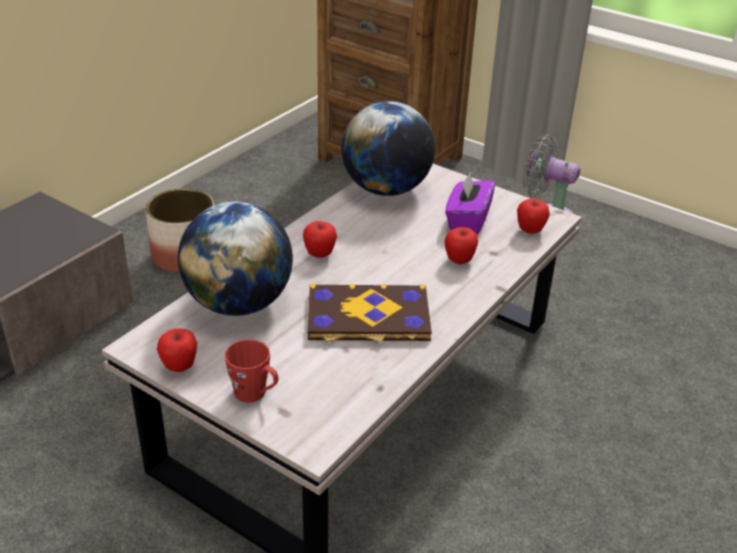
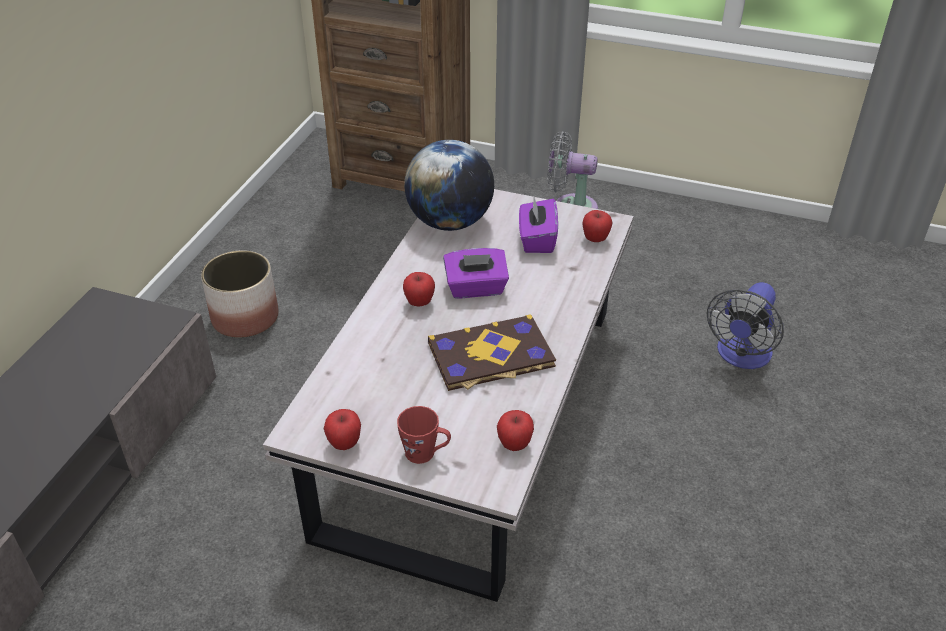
camera: 15 degrees left, 5 degrees up
(238, 304) = (368, 369): globe -> none
(383, 252) = (476, 288): none -> purple tissue box
(459, 260) = (546, 282): apple -> apple (514, 444)
(679, 395) = (741, 356): none -> fan

